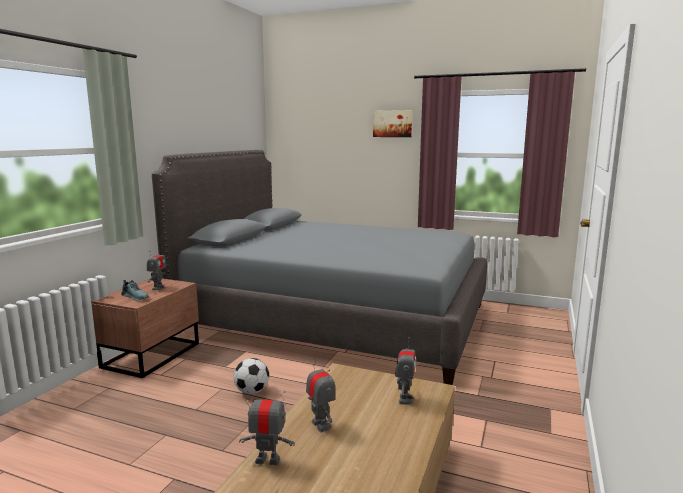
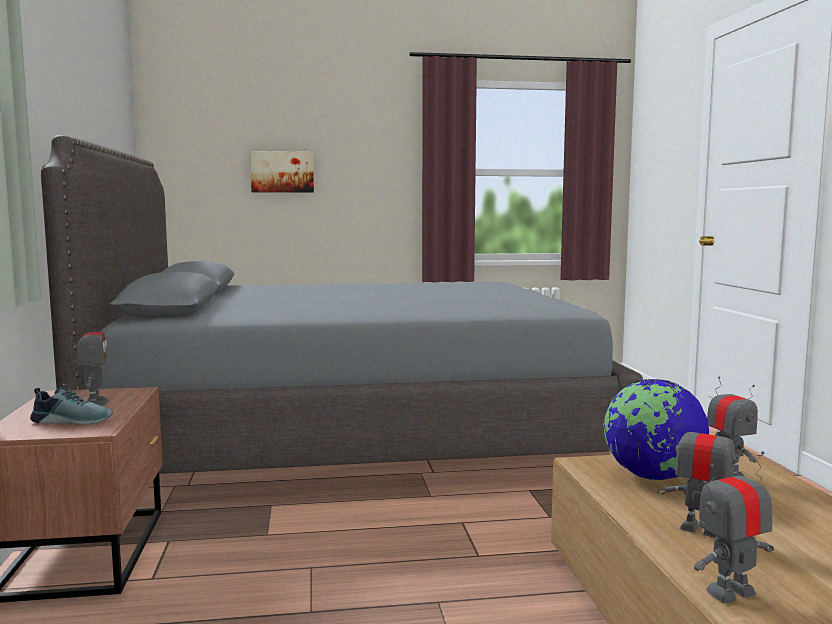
camera: 30 degrees left, 5 degrees down
(252, 391) = (371, 557): football -> none
(359, 388) = (652, 477): none -> globe
(392, 124) = (371, 125): picture -> picture (282, 172)

